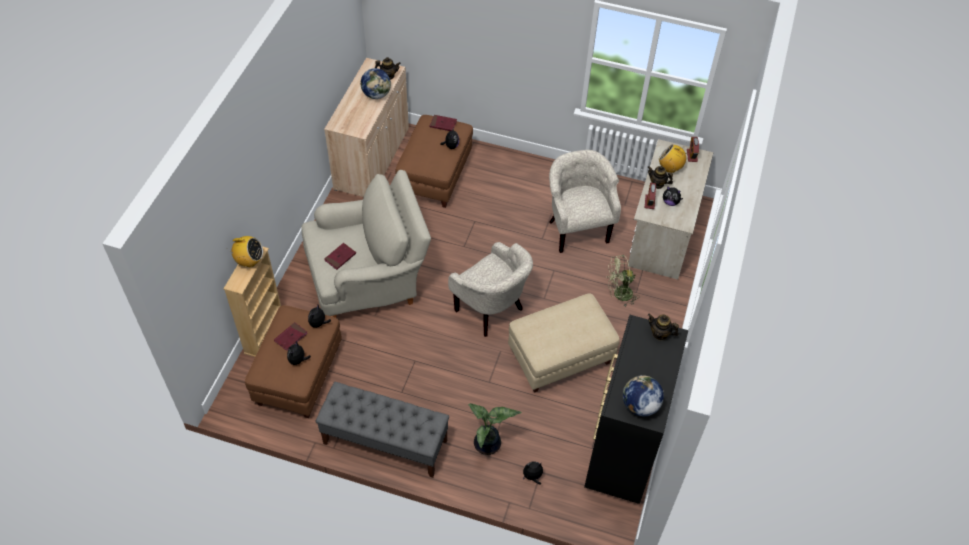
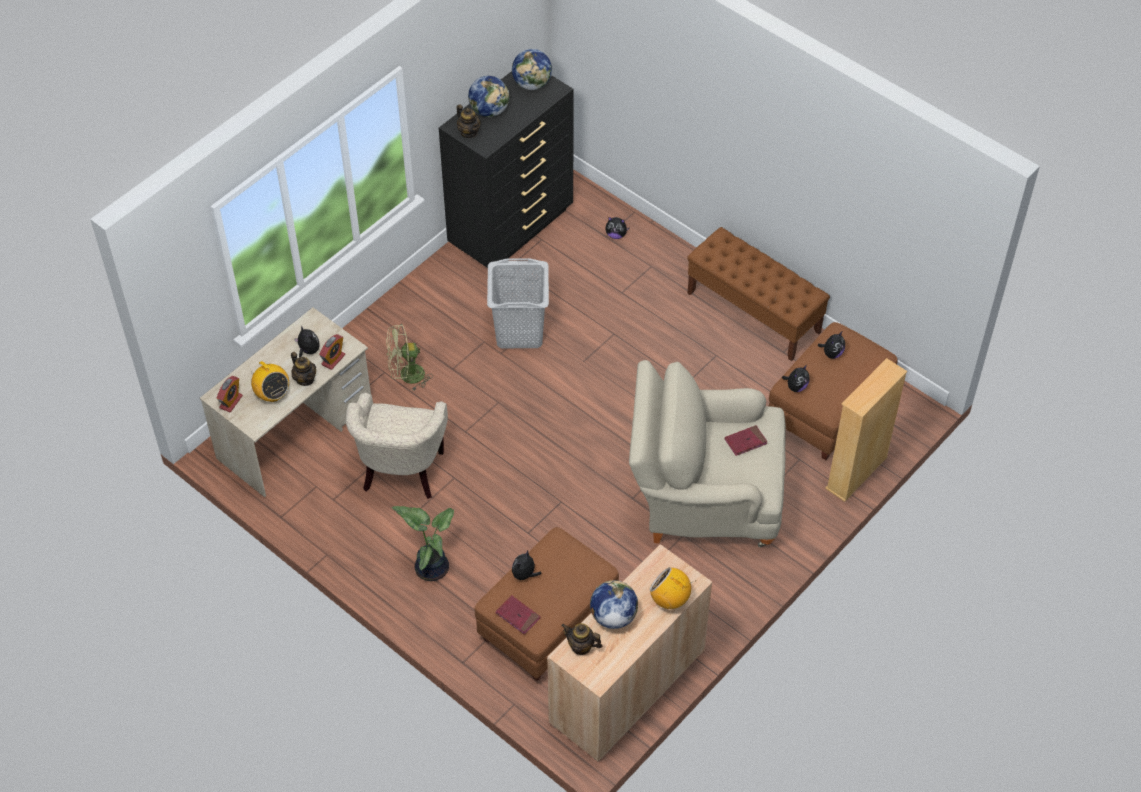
camera: 155 degrees left, 0 degrees up
(249, 261) = (868, 392): radio -> radio (670, 600)
(291, 337) = (833, 381): red book -> none
(385, 442) = (754, 313): grey bench -> brown bench
(488, 445) = (646, 275): potted plant -> potted plant (431, 566)
(492, 311) = (569, 408): beige armchair -> none
(560, 358) = (520, 331): beige ottoman -> grey laundry basket
(619, 294) = (406, 376): green fan -> green fan turned 150 degrees clockwise
(658, 362) = (489, 111): none -> globe

